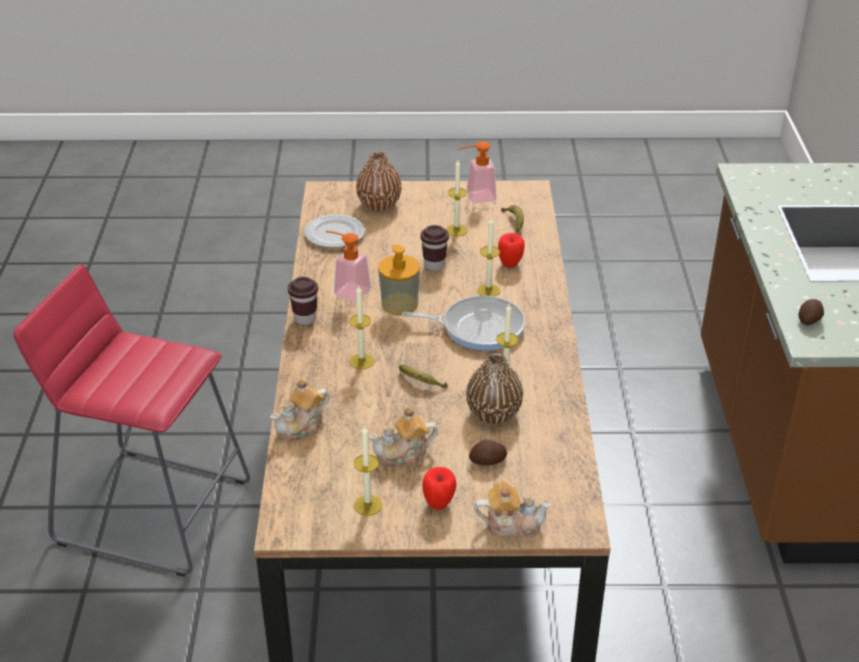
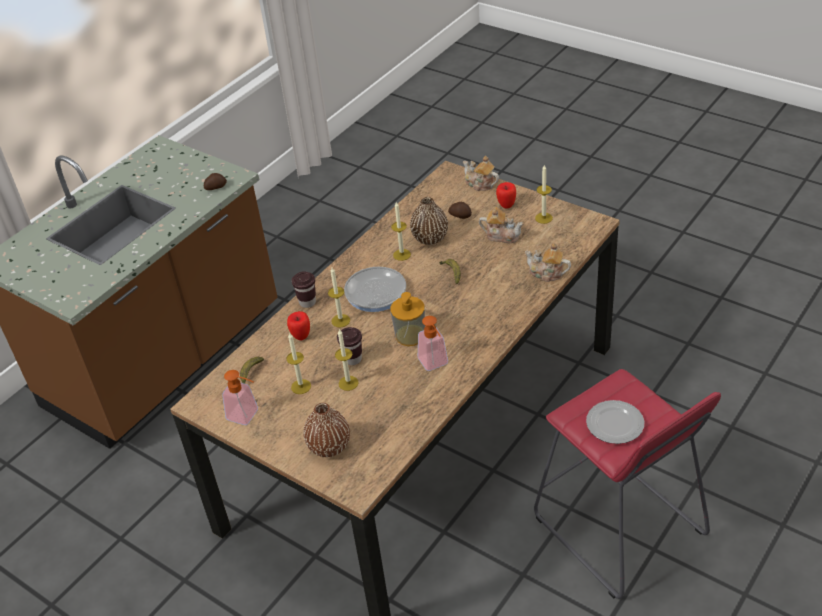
camera: 140 degrees left, 5 degrees up
(302, 427) = (546, 273): teapot -> teapot turned 150 degrees counterclockwise
(305, 319) = (485, 352): brown cup -> brown cup (307, 302)
(334, 235) = (396, 427): plate -> plate (615, 424)
(361, 361) = (475, 302): candle -> candle (348, 383)

